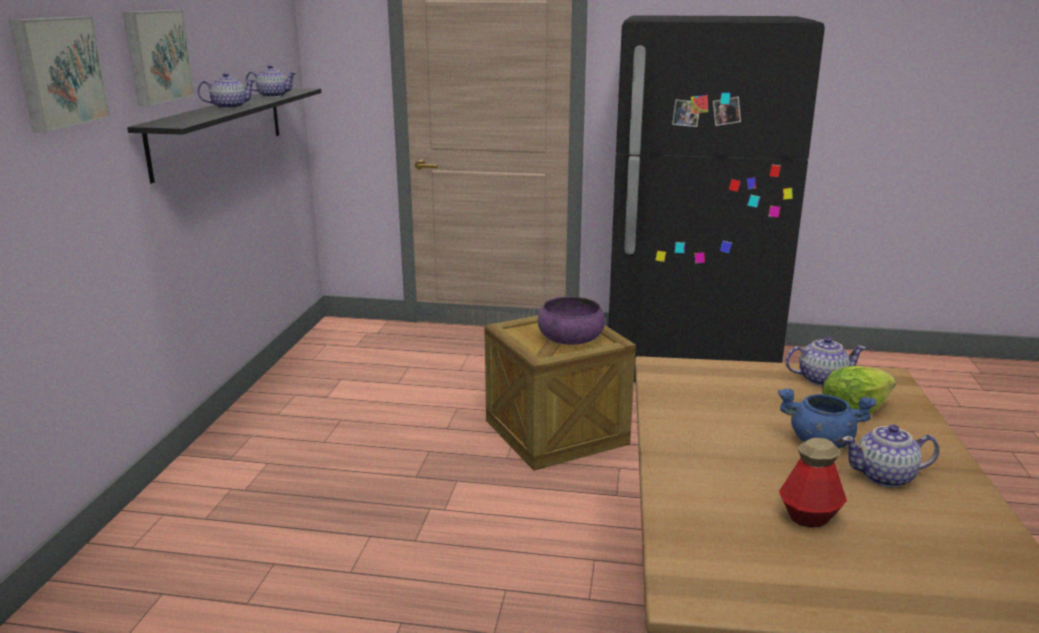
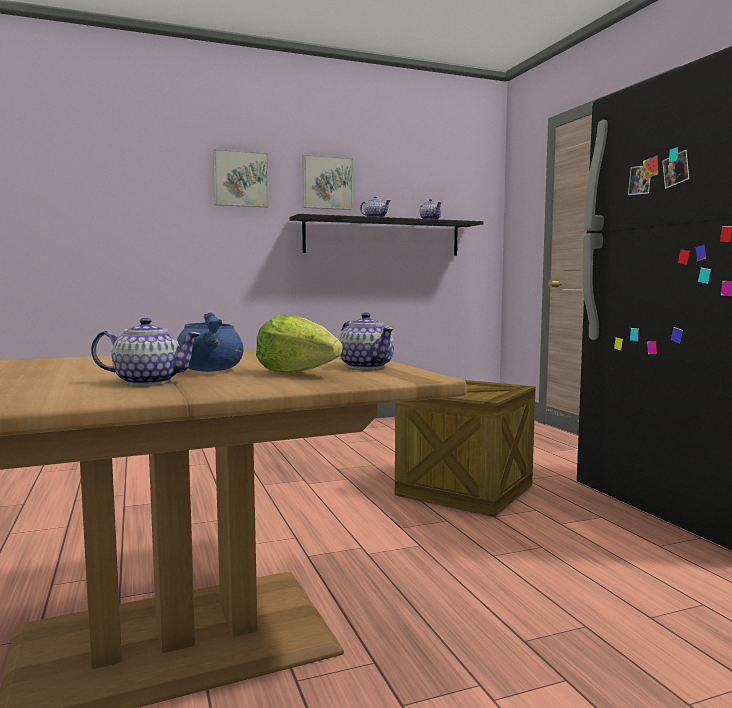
camera: 60 degrees right, 15 degrees down
(570, 336) = (471, 391): purple bowl -> none
(809, 517) = (57, 373): bottle -> none
(885, 477) = (147, 381): teapot -> teapot turned 120 degrees clockwise

